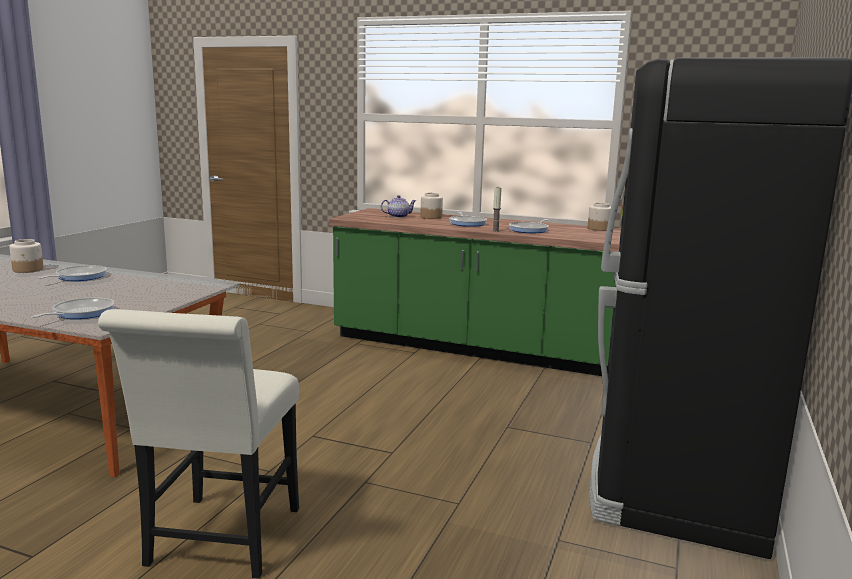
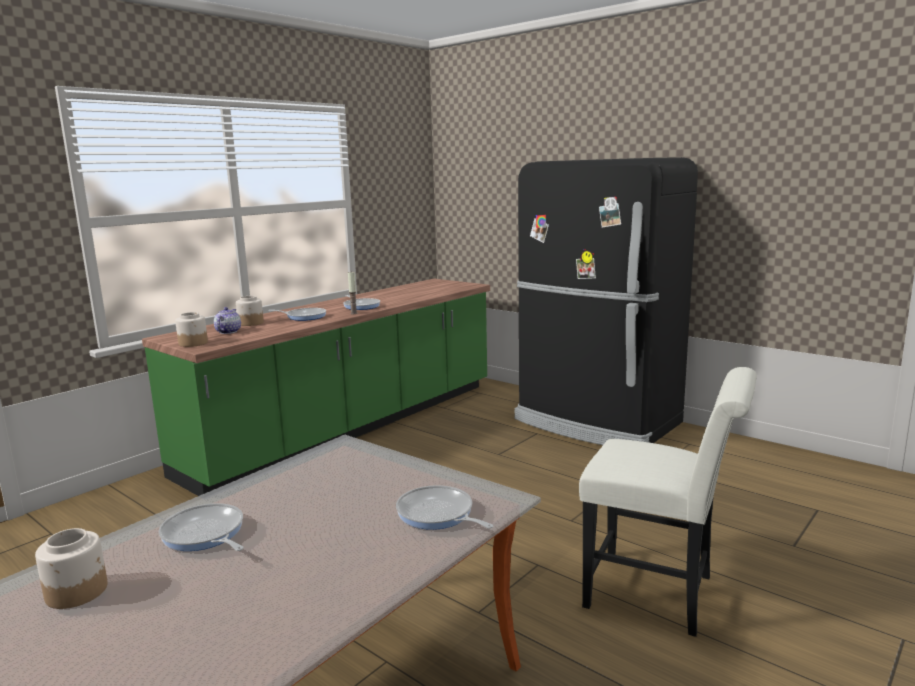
camera: 70 degrees left, 0 degrees up
(599, 229) = (376, 293): jar -> jar (193, 343)

